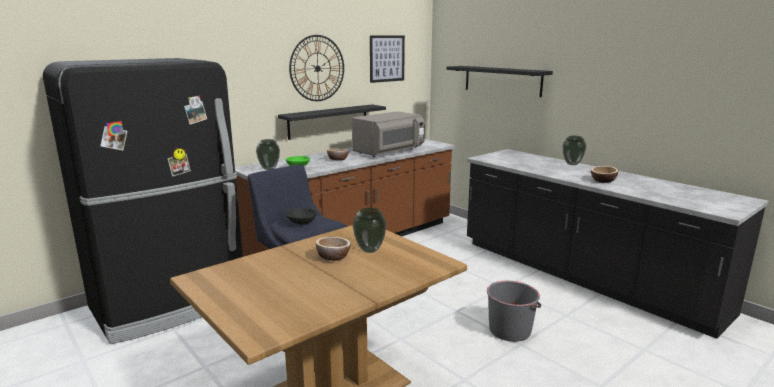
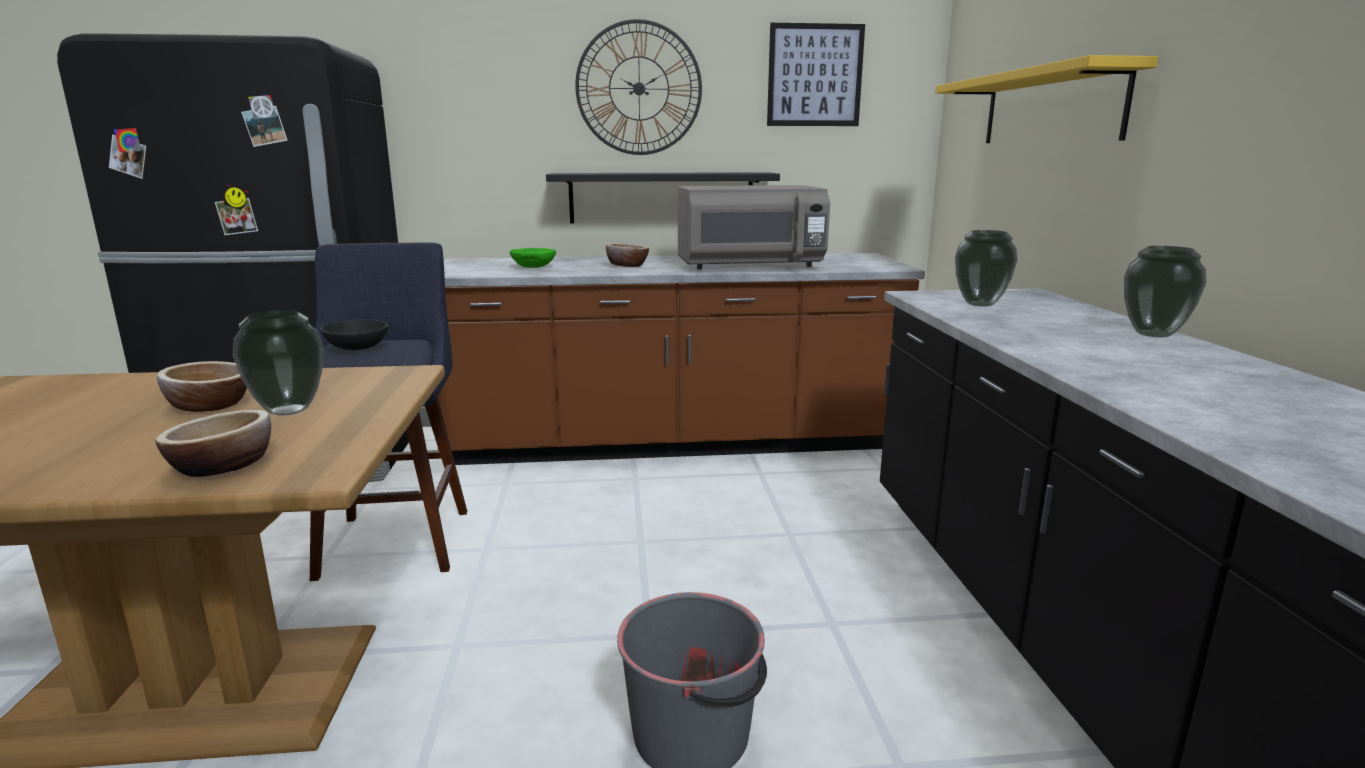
camera: 35 degrees right, 0 degrees up
(269, 168) = (488, 264): vase -> vase (981, 304)
(502, 80) = (1050, 108): black shelf -> yellow shelf
(603, 180) = (1162, 382): bowl -> bowl (223, 466)

